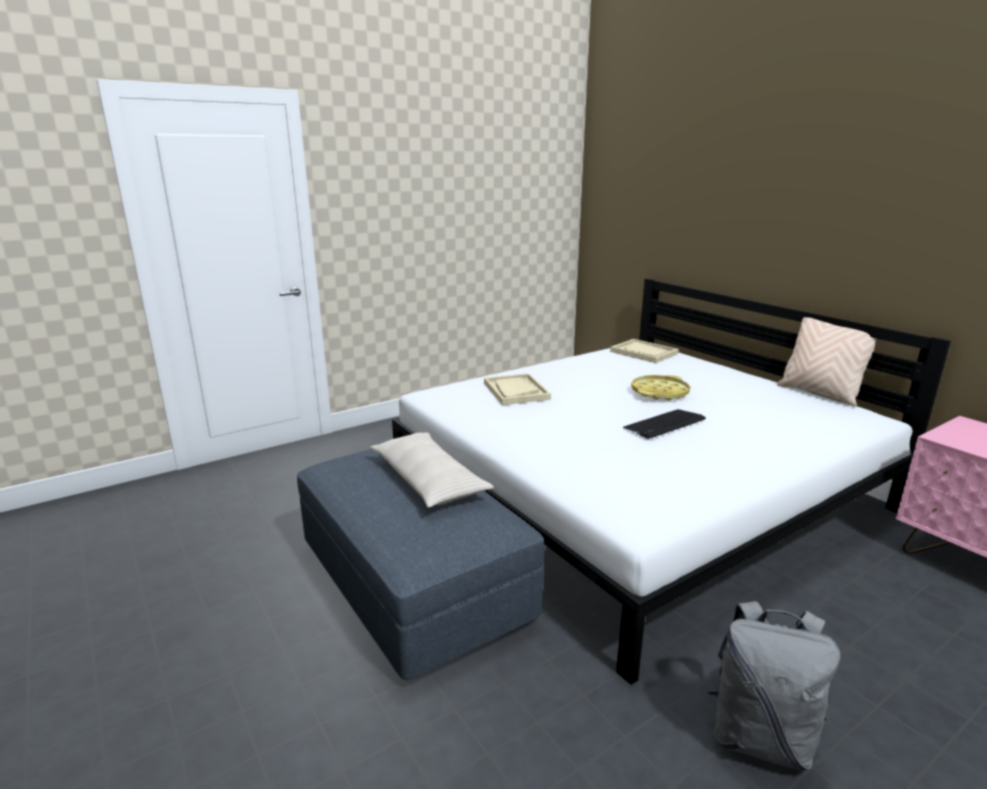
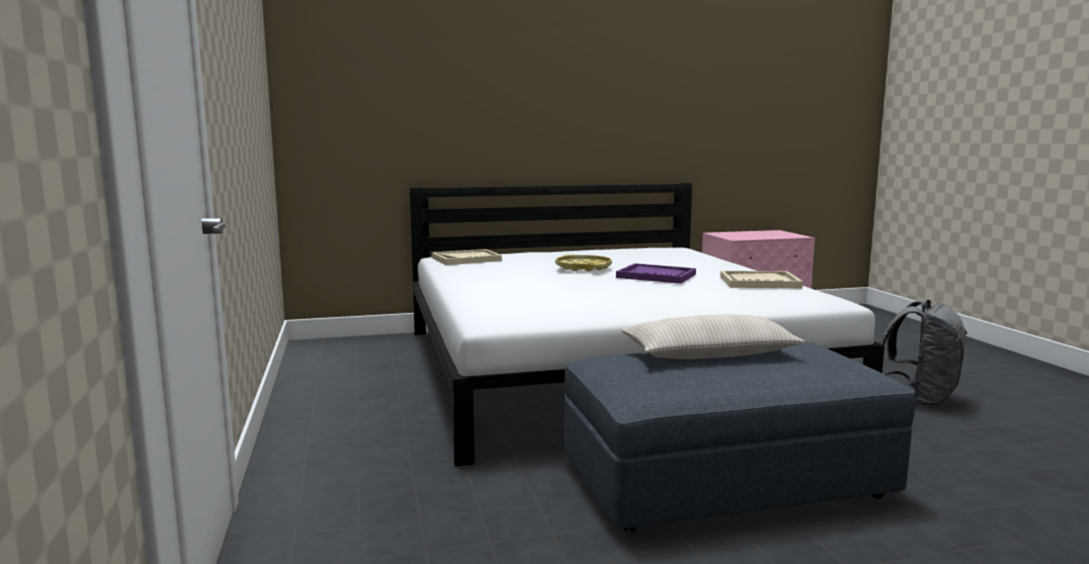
camera: 70 degrees left, 10 degrees down
(515, 391) = (525, 297): beige tray -> beige tray (759, 282)
(664, 424) = (656, 276): keyboard -> purple tray
(819, 394) = (621, 247): beige pillow -> none

